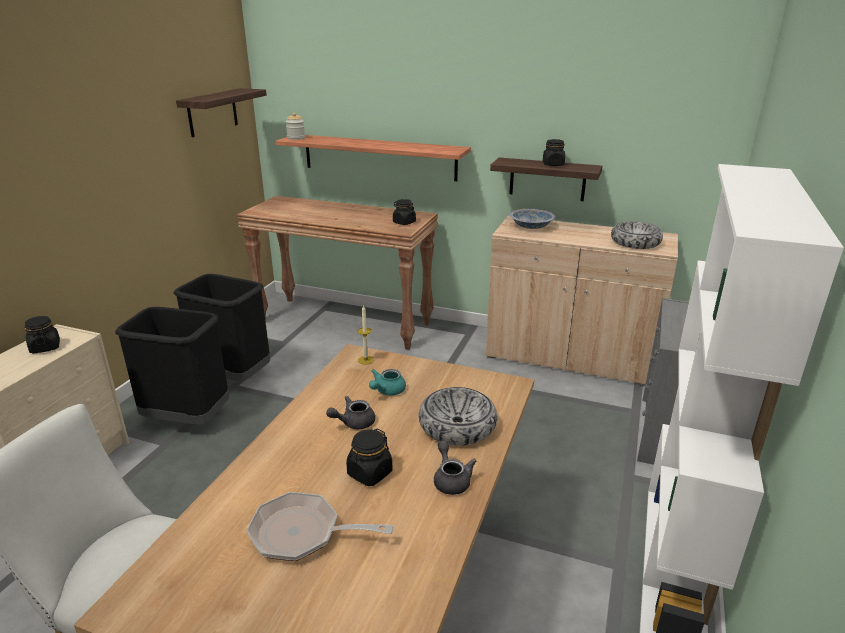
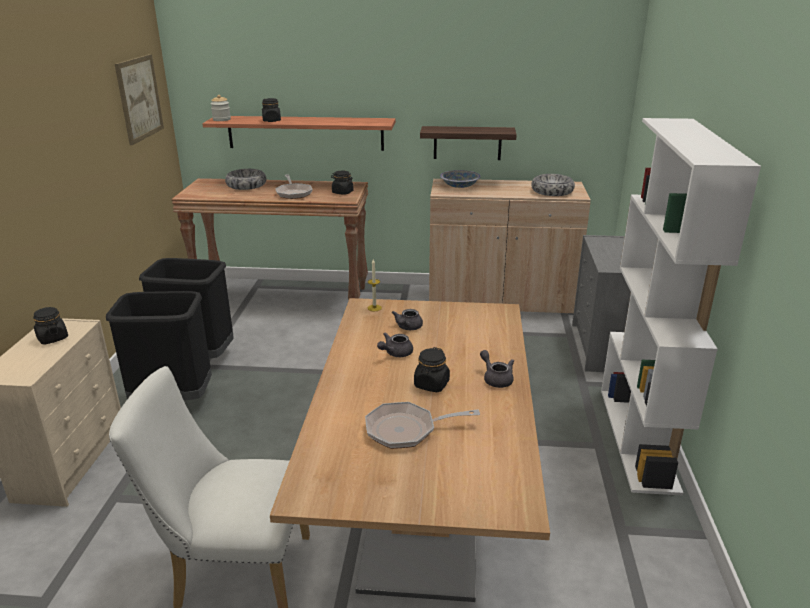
camera: 15 degrees left, 0 degrees up
(212, 112) = (139, 98): shelf -> picture
(355, 218) = (293, 193): none -> frying pan
(387, 391) = (407, 328): turquoise teapot -> grey teapot
(457, 426) = (479, 343): bowl -> bowl (246, 185)
(553, 164) = (474, 129): black jar -> black jar (271, 120)

